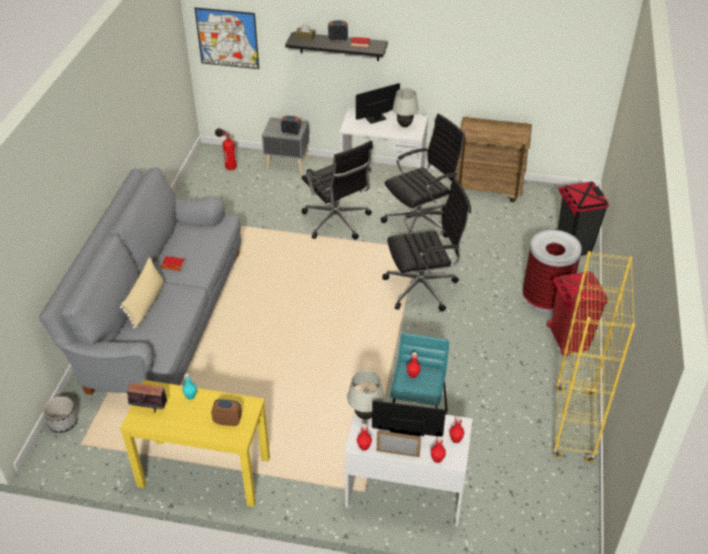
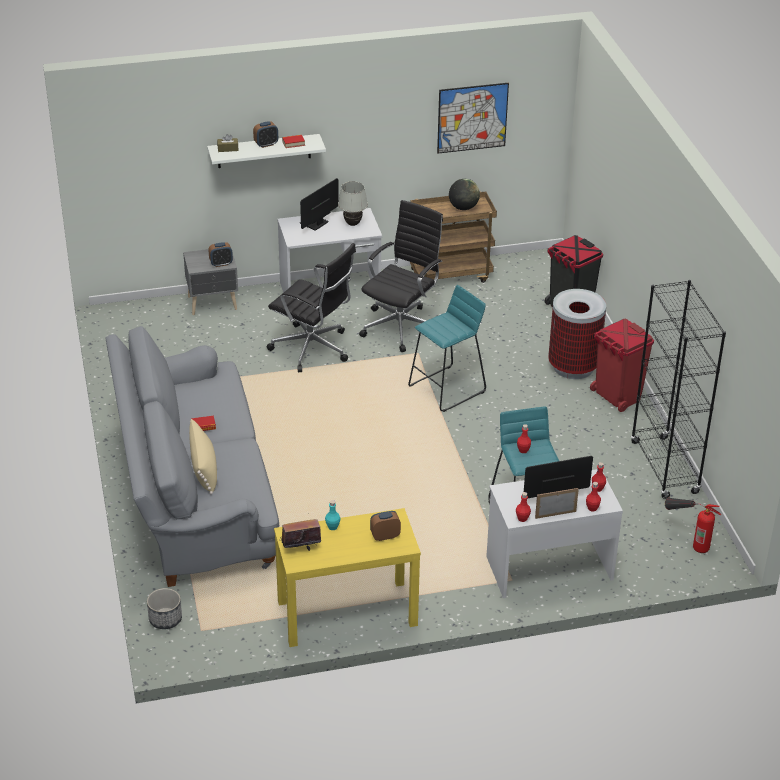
camera: 25 degrees left, 5 degrees down
(227, 38) = (128, 169): picture -> picture (472, 118)
(227, 161) = (139, 317): fire extinguisher -> fire extinguisher (687, 540)
(339, 46) = (264, 151): black shelf -> white shelf
(365, 415) = (505, 494): white table lamp -> none
(423, 288) = (447, 389): black office chair -> turquoise stool
(505, 133) = (463, 208): none -> globe
(573, 425) = (664, 468): yellow bookcase -> black bookcase

